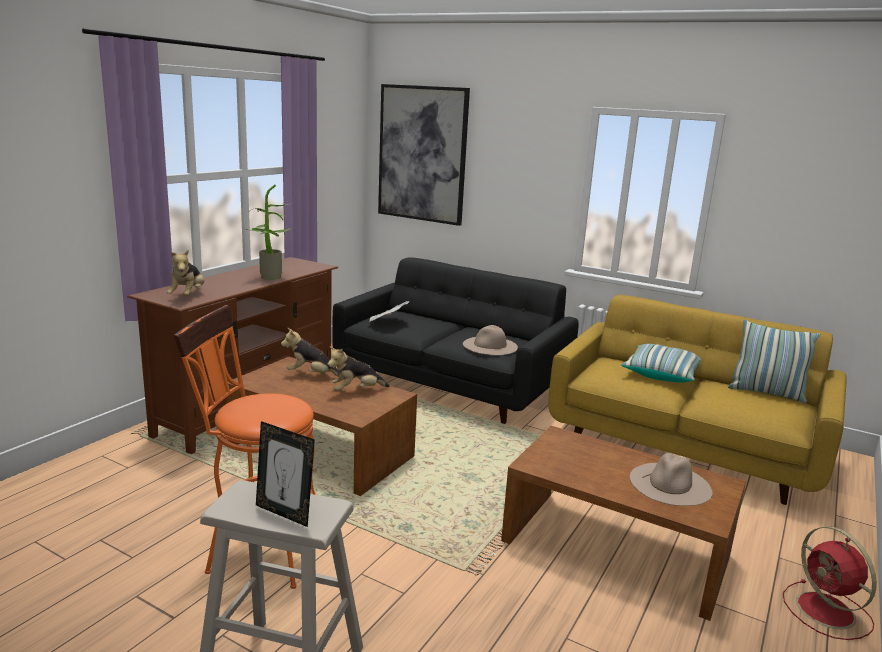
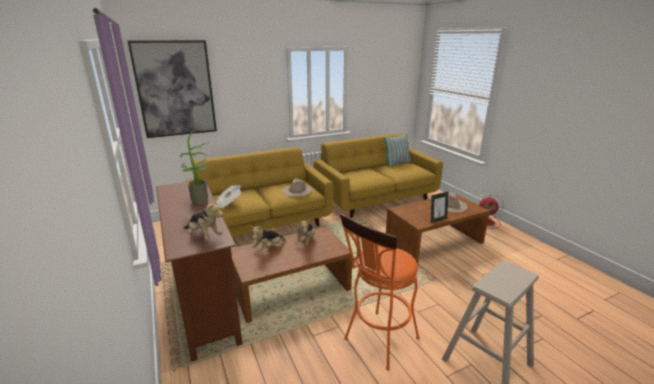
camera: 55 degrees left, 5 degrees up
(284, 513) = (513, 279): picture frame -> picture frame (437, 220)
(451, 384) = (262, 223): black sofa -> yellow sofa
(661, 374) = (366, 171): pillow -> none

